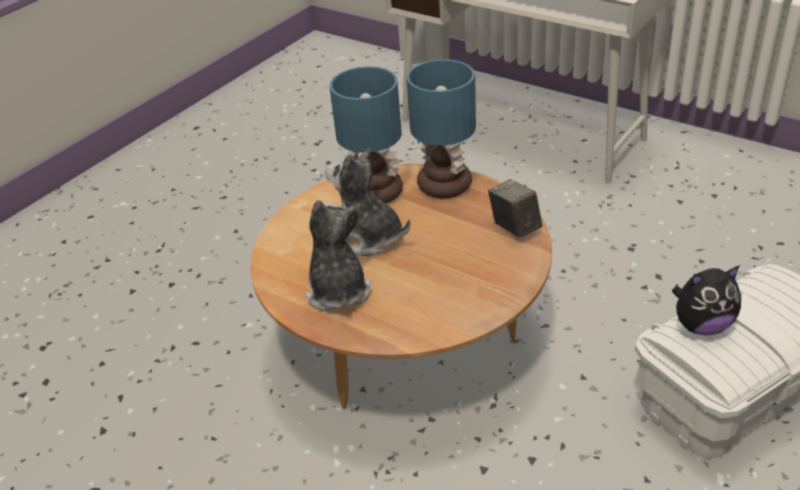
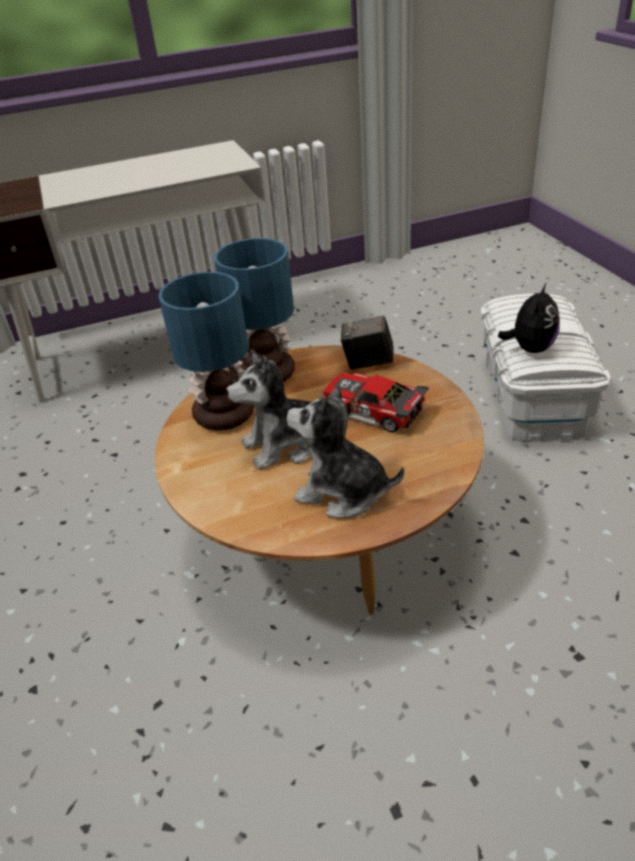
camera: 55 degrees left, 0 degrees up
(447, 260) = (370, 412): none -> toy car

